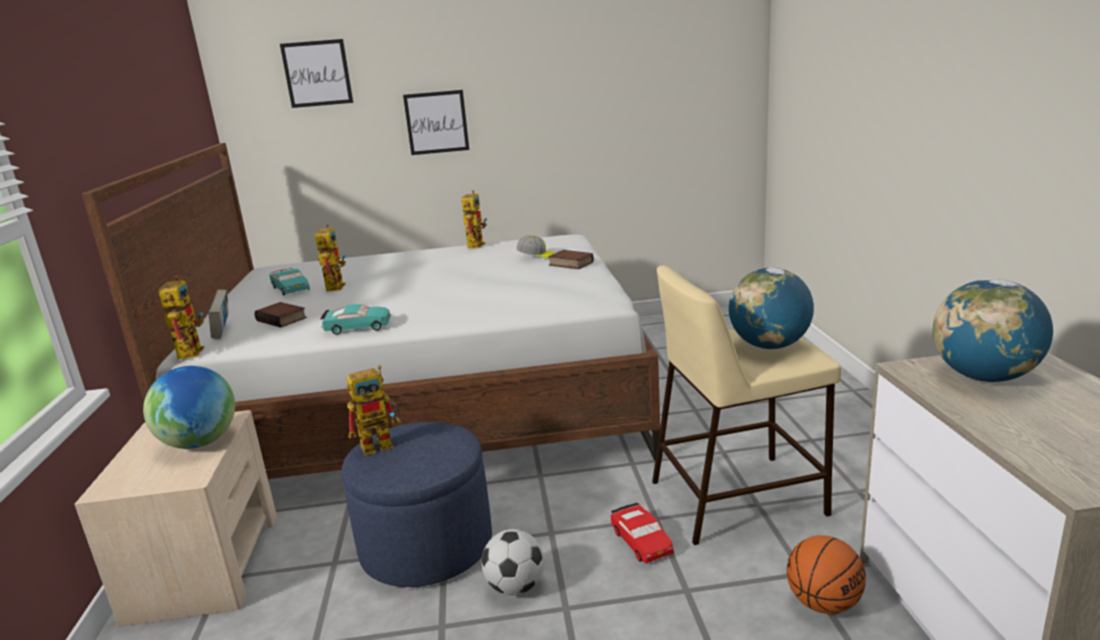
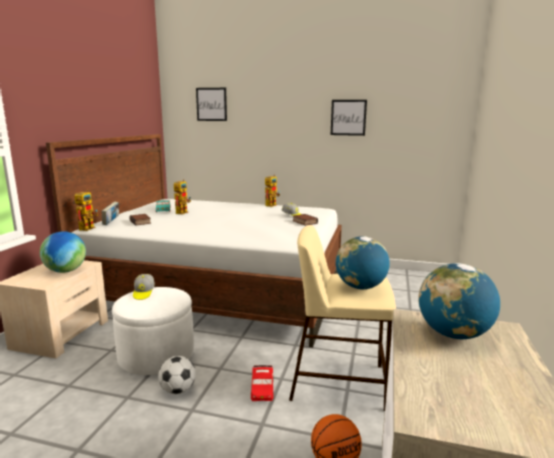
camera: 20 degrees right, 5 degrees down
(358, 327) = (165, 232): turquoise toy car -> none
(383, 443) = (143, 293): toy robot -> cap
(426, 546) = (156, 355): blue ottoman -> white ottoman
(436, 122) = (267, 136): picture -> picture (348, 117)

